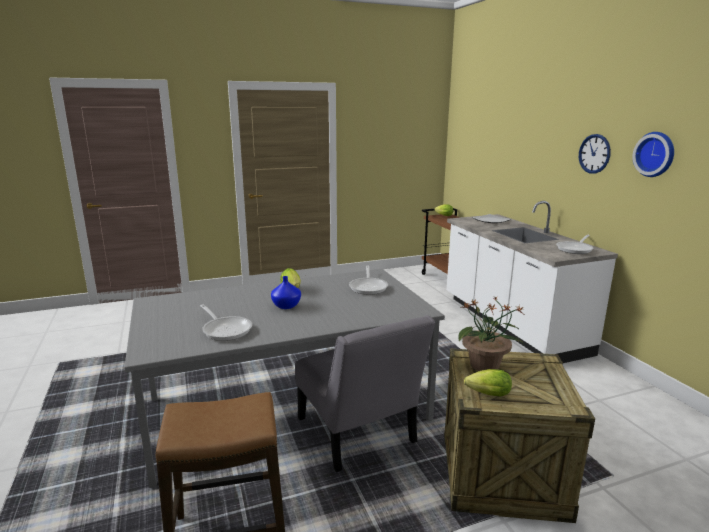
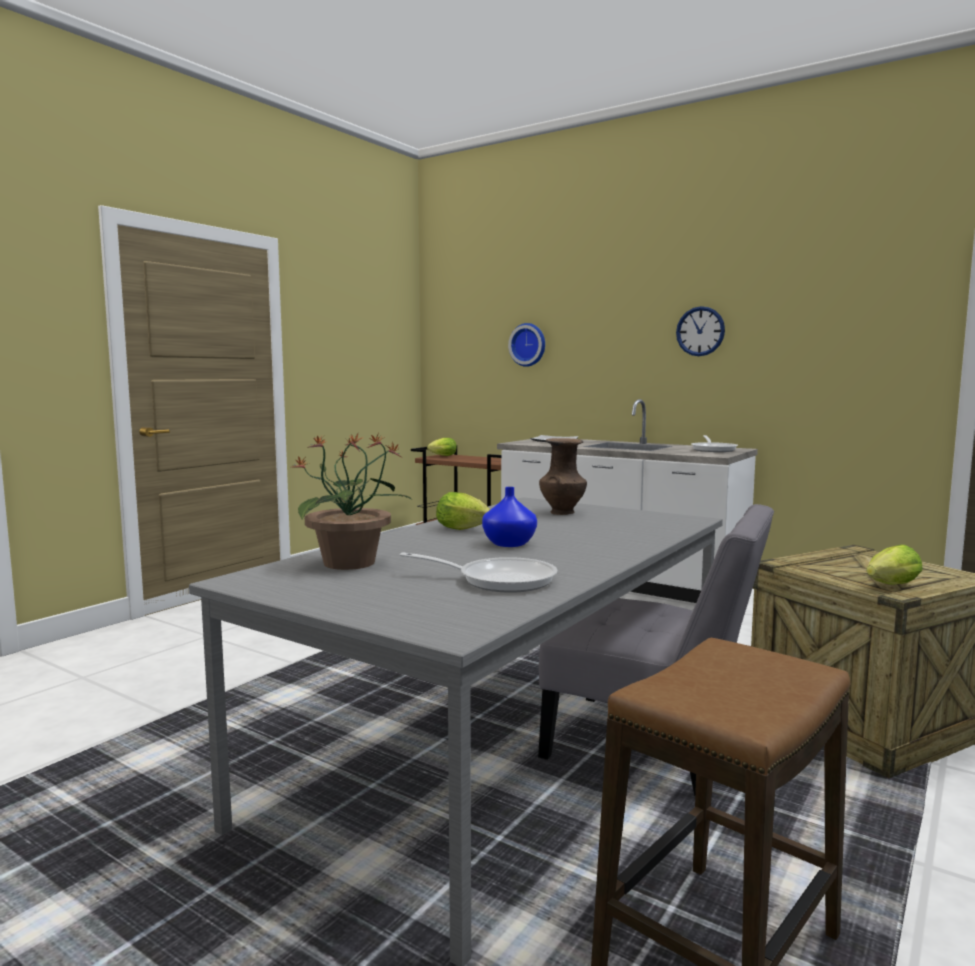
camera: 35 degrees left, 10 degrees down
(368, 287) = (562, 512): frying pan -> brown vase
(485, 365) = (824, 566): potted plant -> potted plant (351, 563)
(656, 154) = (790, 320): wall clock -> wall clock (528, 345)

